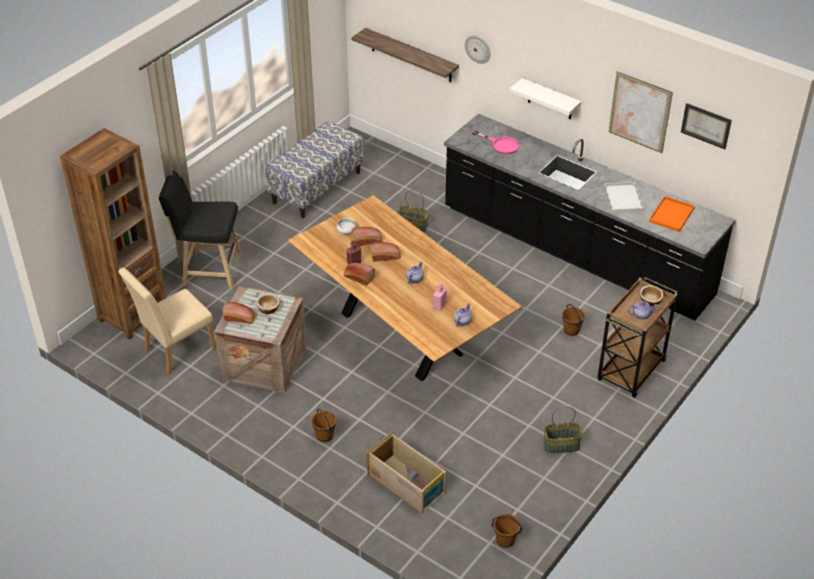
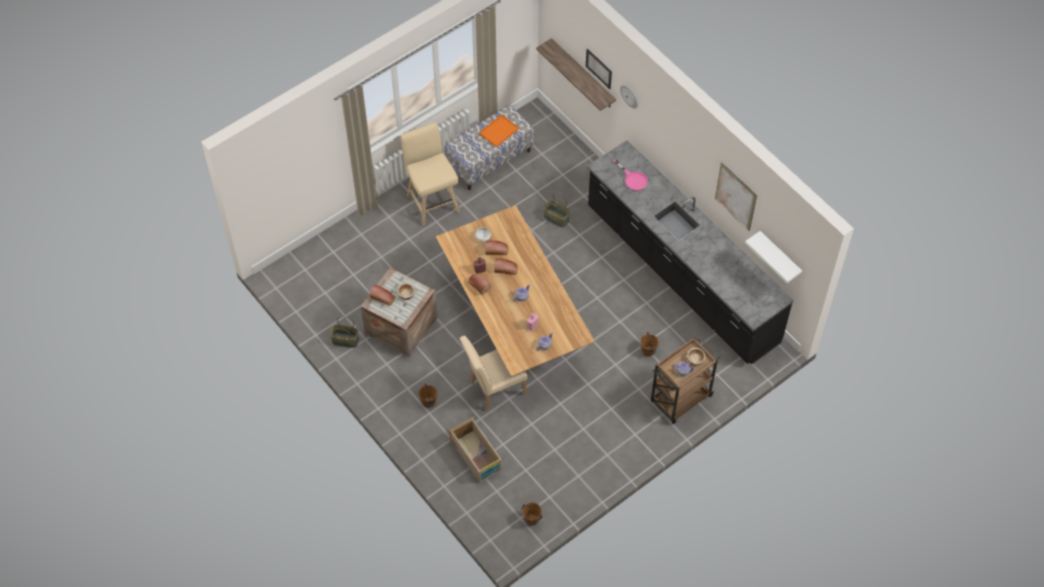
camera: 15 degrees right, 15 degrees up
(133, 314) = (312, 258): brown bookcase -> none
(175, 351) = (337, 300): beige chair -> beige chair (494, 389)
(208, 271) = (380, 228): black stool -> none
(263, 235) = (432, 201): none -> beige stool
(550, 100) = (677, 156): white shelf -> white shelf (779, 256)
(561, 445) = (601, 452): basket -> basket (345, 341)
(622, 197) = (711, 257): white tray -> none
(671, 215) = (743, 284): orange tray -> orange tray (498, 132)
(706, 125) = (777, 228): picture -> picture (599, 68)

